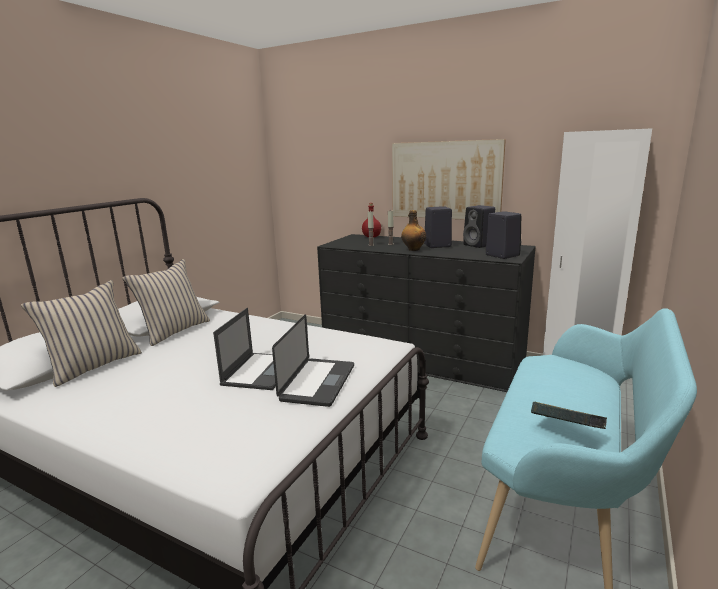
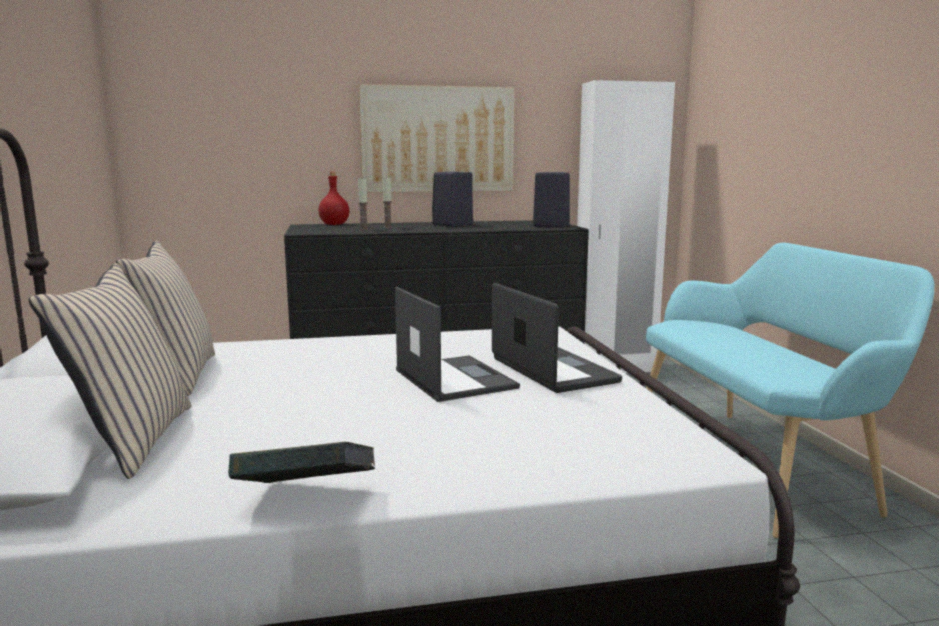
camera: 40 degrees left, 5 degrees down
(413, 249) = (436, 229): bottle -> none
(479, 245) = (498, 222): black speaker -> none
(566, 432) = (798, 361): book -> book (306, 499)

